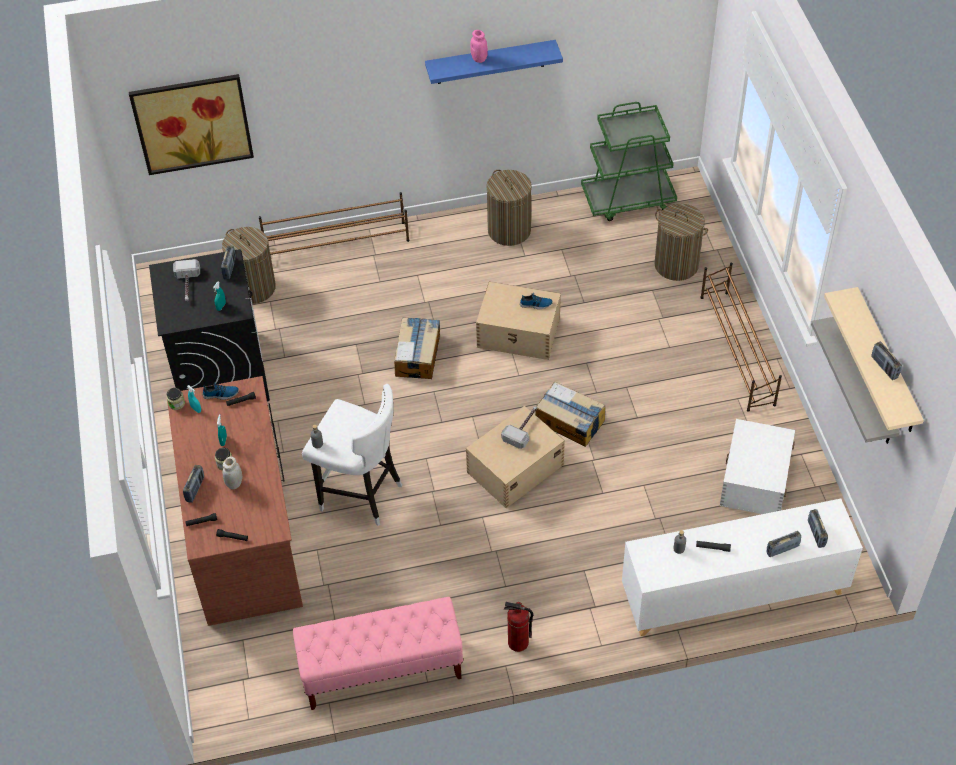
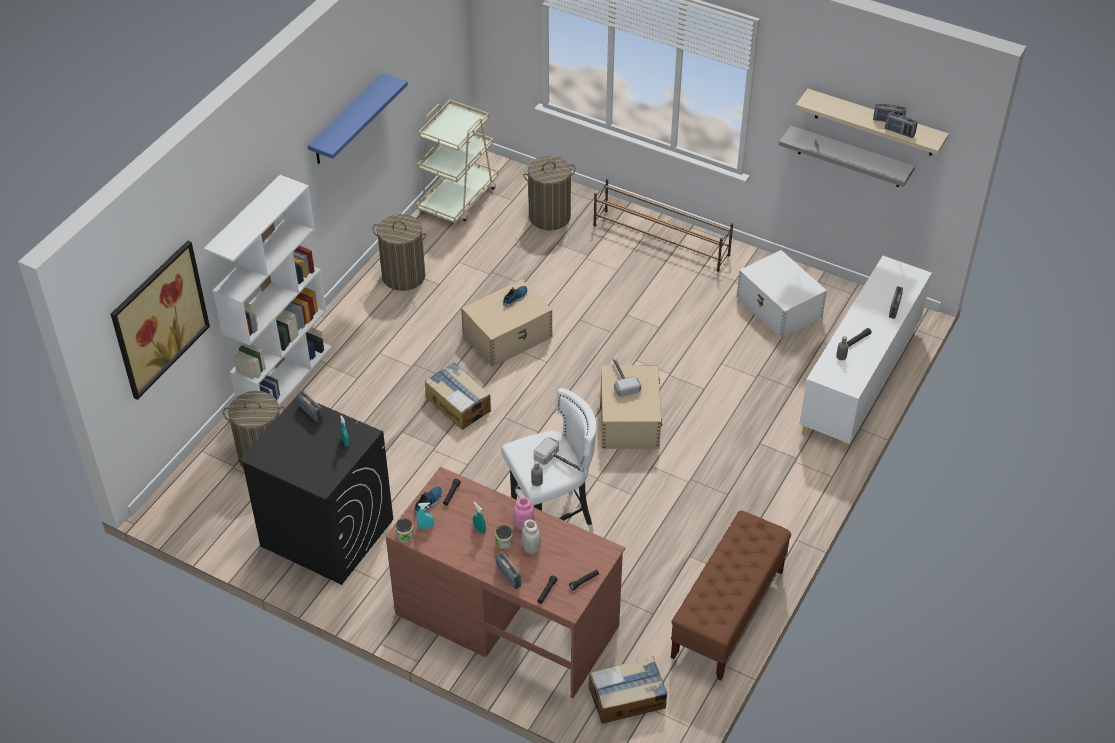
camera: 50 degrees left, 5 degrees down
(187, 285) = (295, 449): hammer -> hammer (561, 463)
(337, 244) = (285, 377): brown shoe rack -> white bookcase
(381, 670) = (727, 614): pink bench -> brown bench
(479, 59) = (347, 118): pink jar -> pink jar (524, 525)
(518, 643) = (784, 520): fire extinguisher -> none
(570, 421) = (621, 363): cardboard box -> cardboard box (628, 697)
(628, 199) = (458, 198): green cart -> beige cart
(816, 534) = (898, 285): radio -> radio (899, 132)

